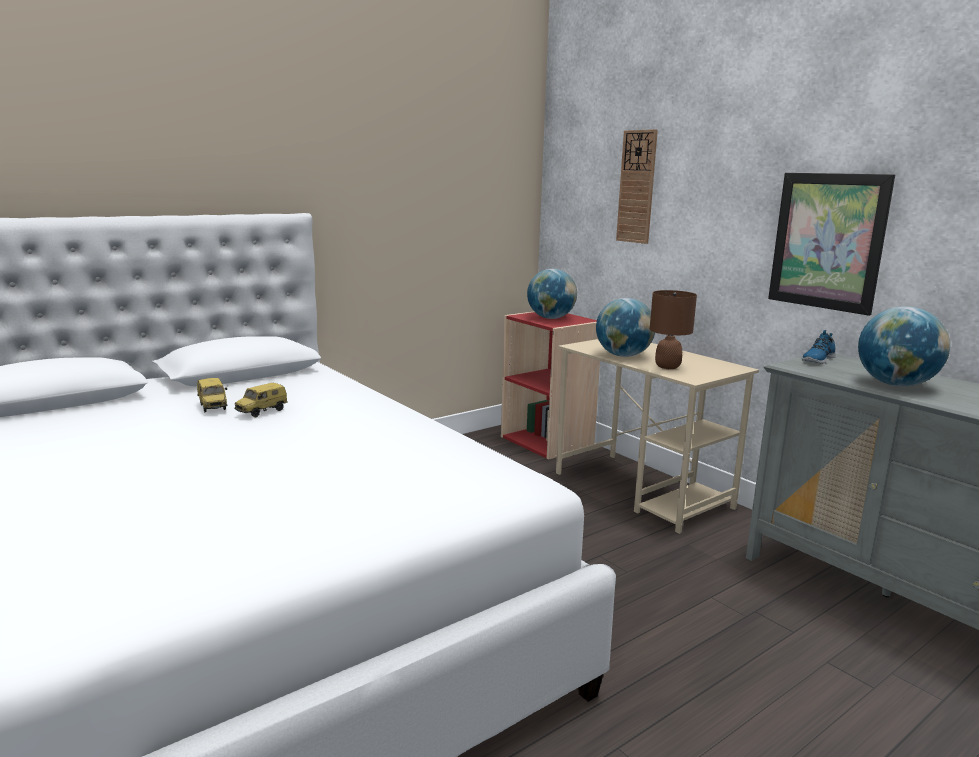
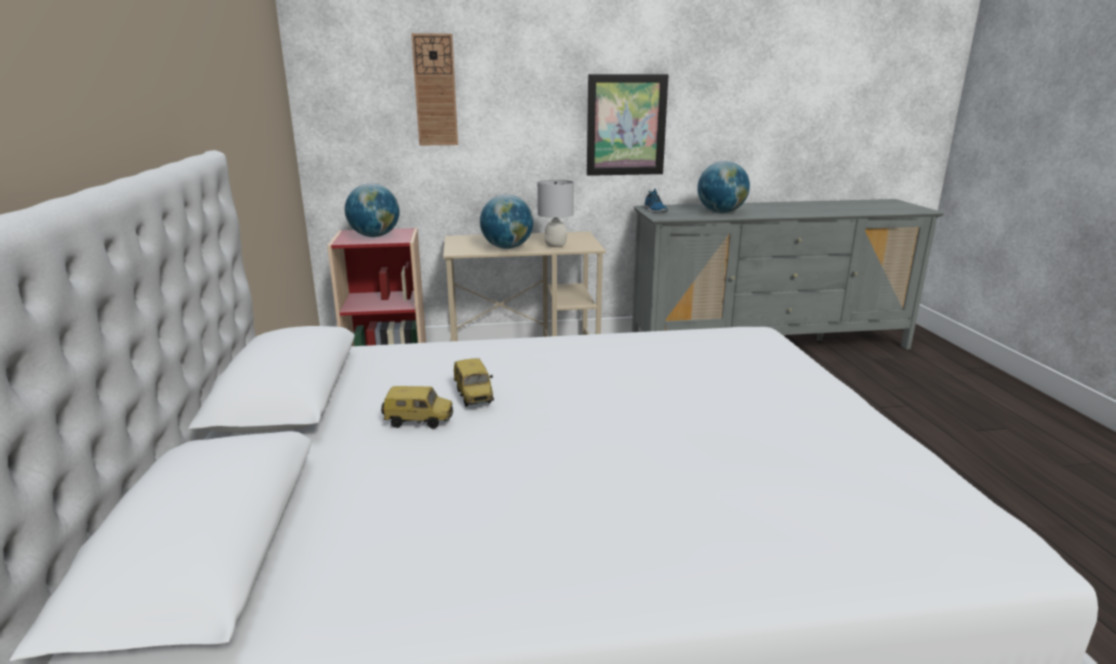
camera: 60 degrees left, 5 degrees up
(668, 367) = (556, 246): brown table lamp -> grey table lamp

